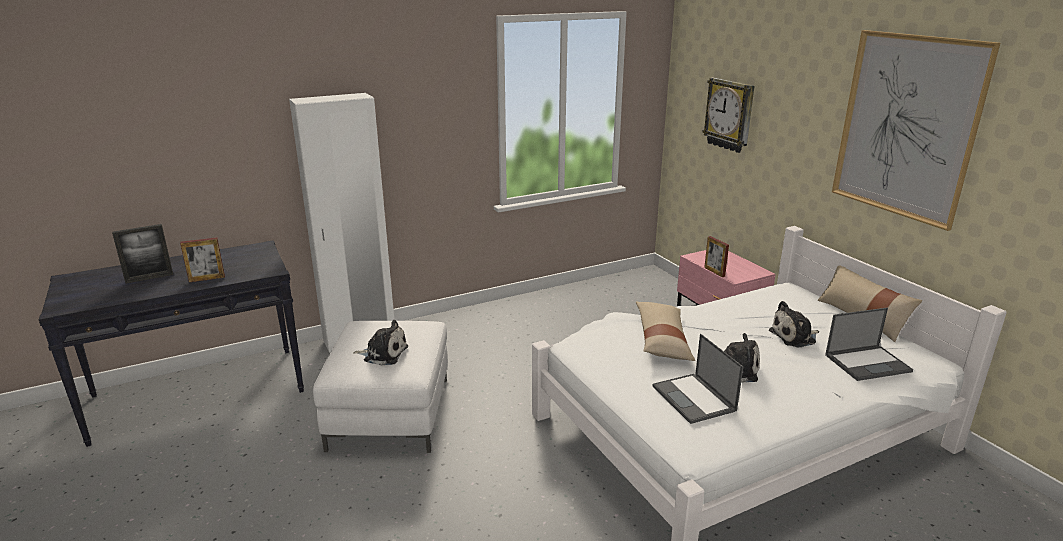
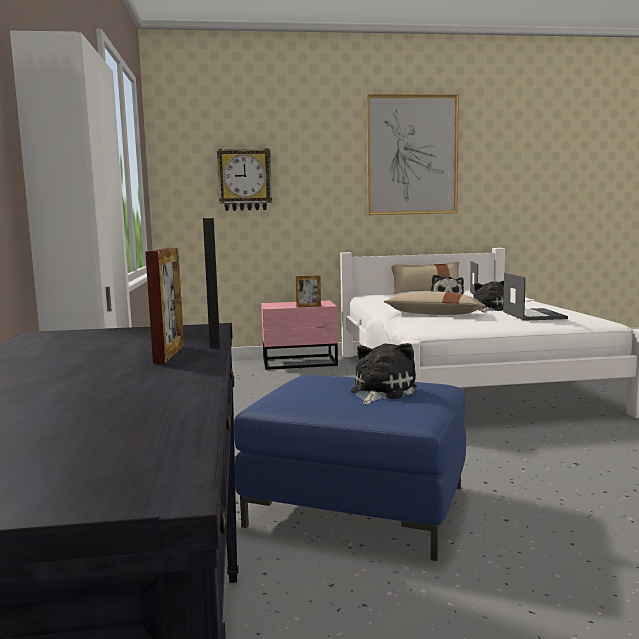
camera: 70 degrees left, 15 degrees down
(149, 278) = (57, 393): picture frame -> picture frame (214, 338)
(390, 413) = (357, 506): white ottoman -> blue ottoman
(694, 399) = (533, 315): laptop -> laptop turned 90 degrees counterclockwise

